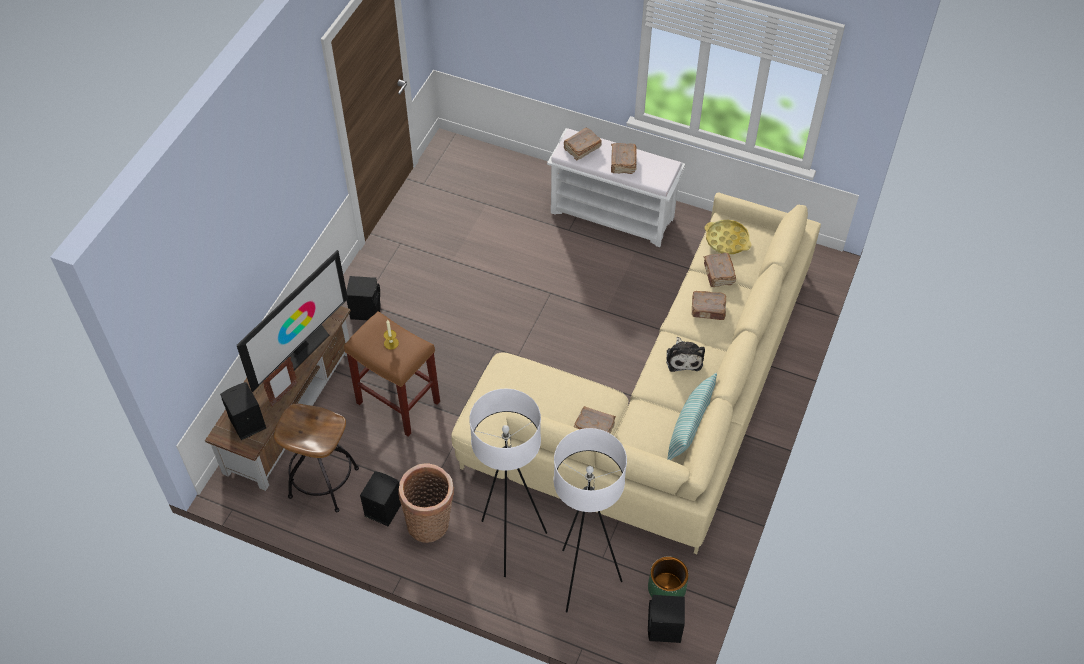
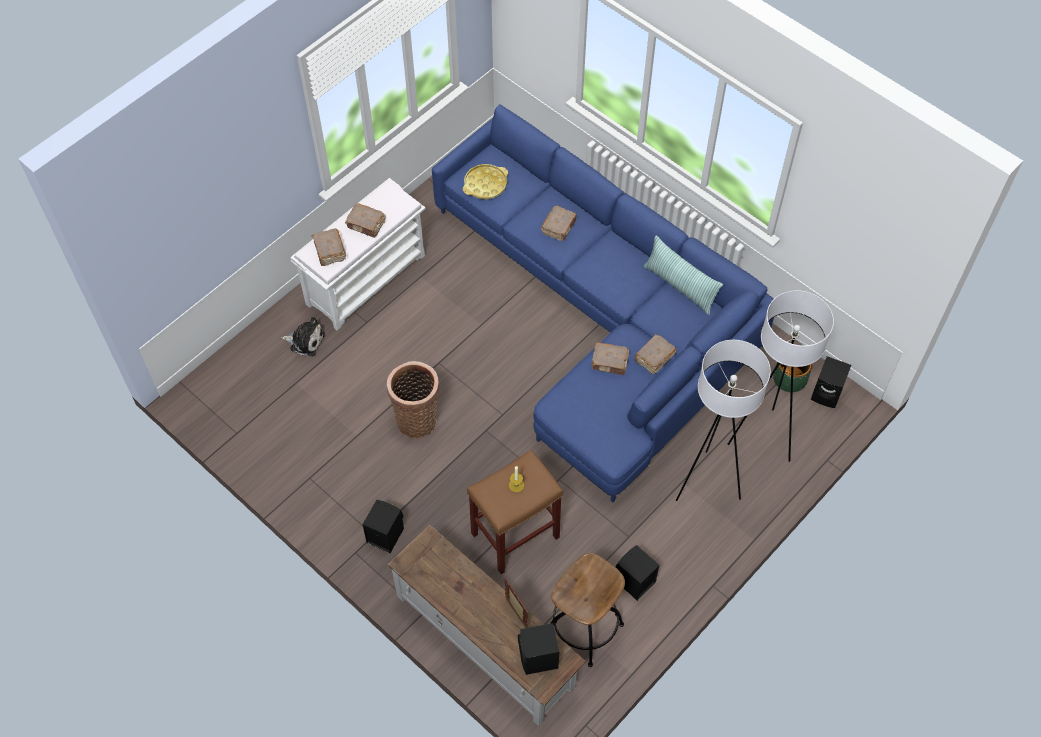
camera: 70 degrees left, 5 degrees up
(300, 348) = (462, 584): television -> none
(431, 523) = (664, 544): basket -> basket (417, 418)
(663, 401) = (602, 314): beige sofa -> blue sofa
(684, 358) = (604, 264): plush toy -> plush toy (305, 341)
(718, 274) = (522, 205): brown book -> brown book (610, 362)

